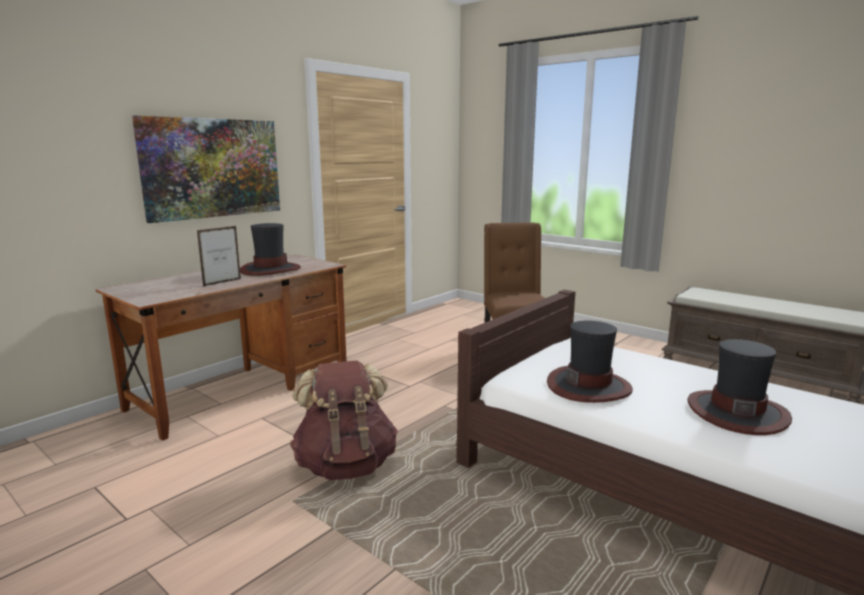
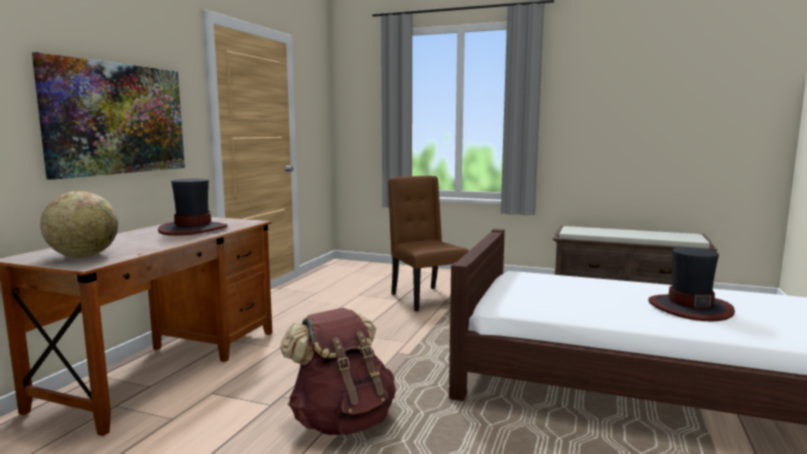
camera: 20 degrees left, 5 degrees down
(158, 291) = (84, 256): none -> globe
(222, 282) = (154, 243): picture frame -> none
(589, 386) = (565, 304): hat -> none

